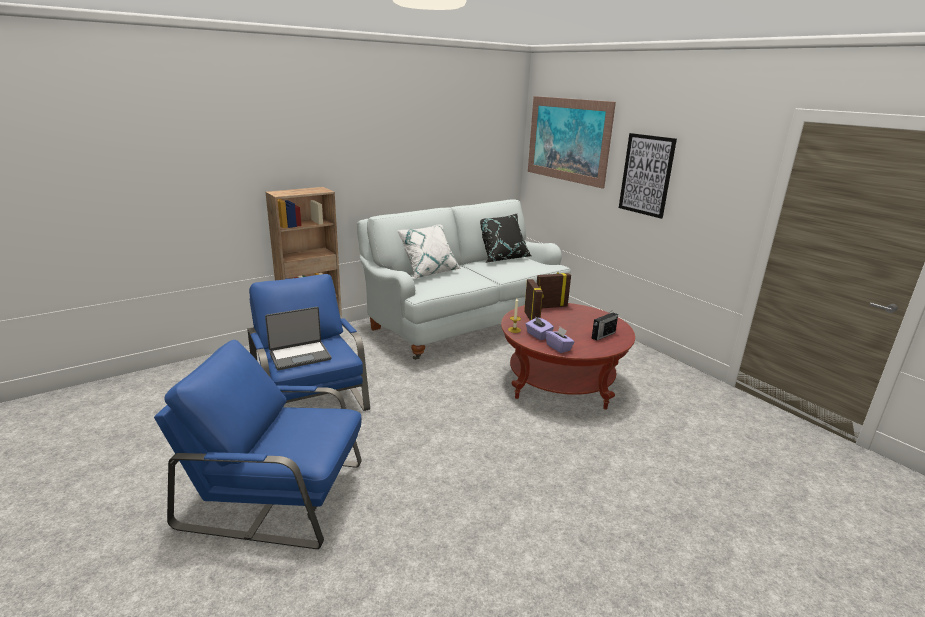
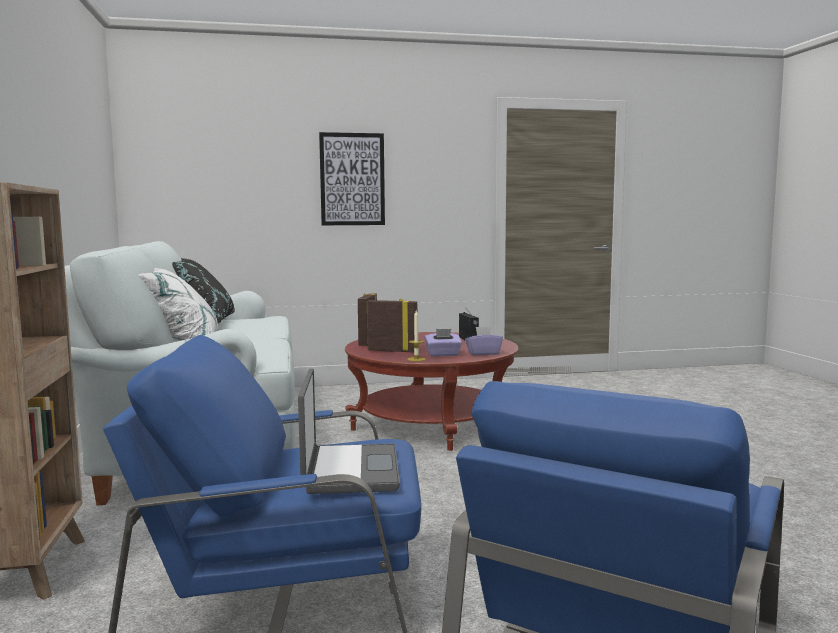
camera: 65 degrees left, 15 degrees down
(568, 140) = (212, 150): picture -> none

